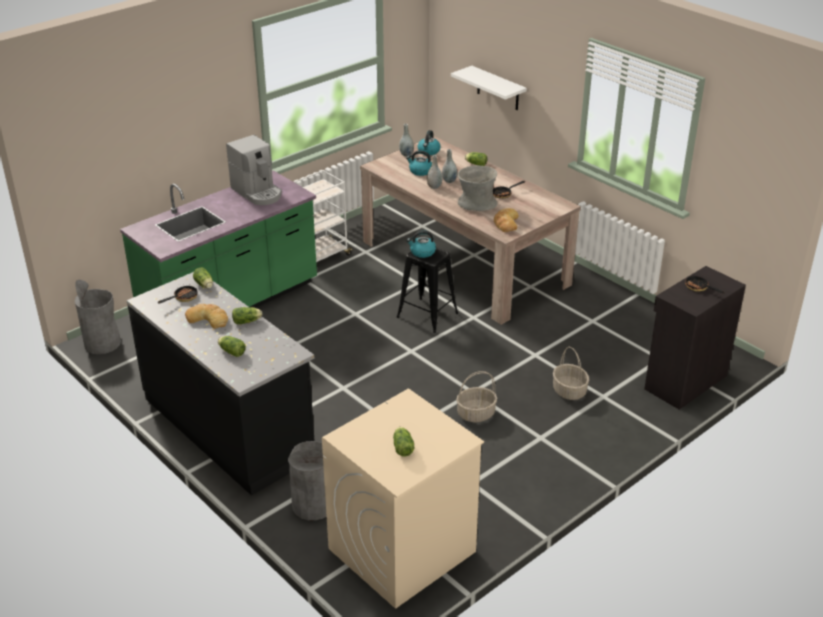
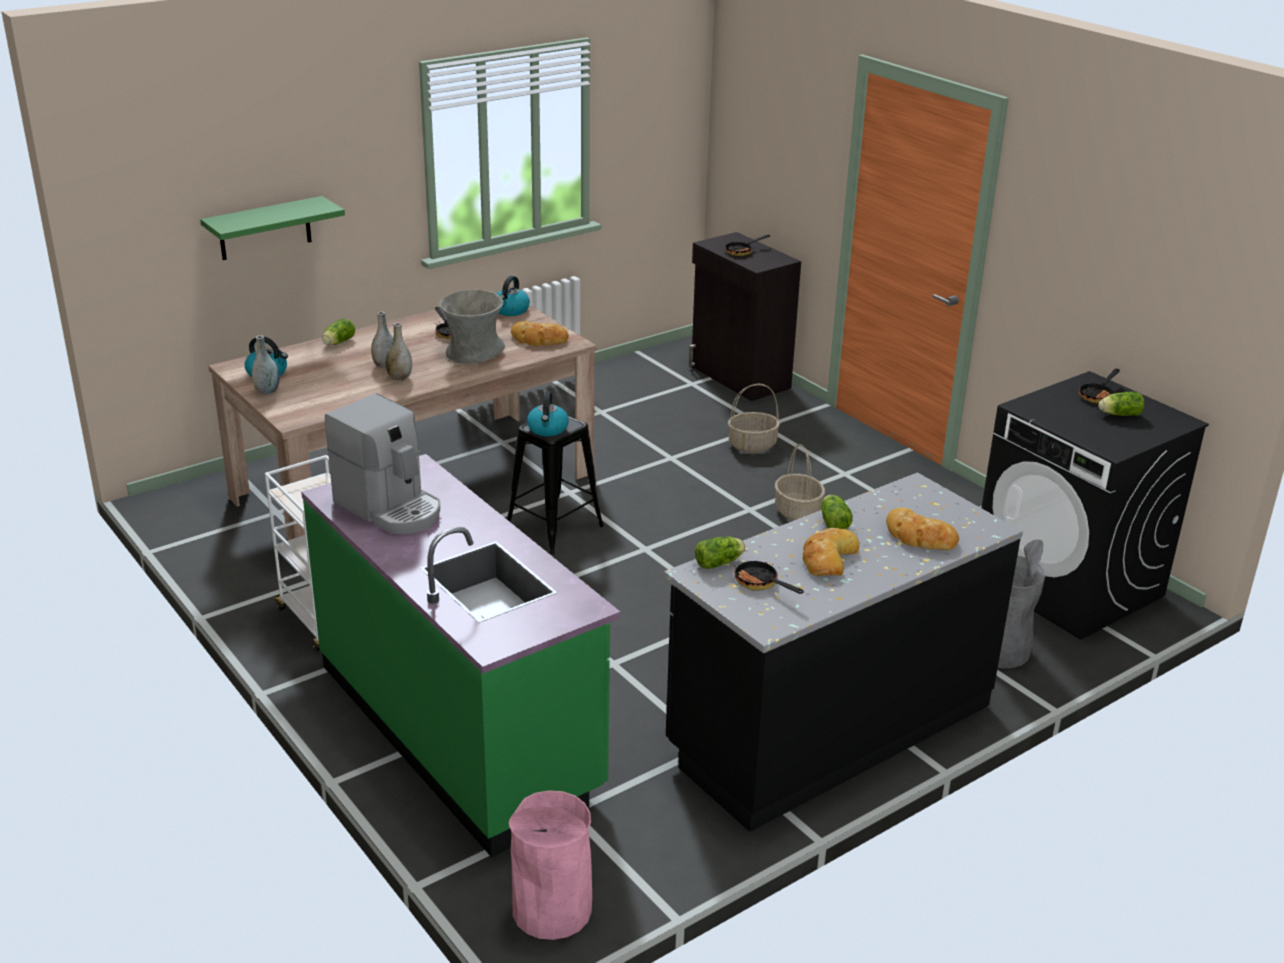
camera: 85 degrees left, 5 degrees down
(102, 343) = (551, 909): grey trash can -> pink trash can
(231, 351) = (919, 537): lettuce -> bread
(257, 192) = (390, 508): coffee machine -> coffee machine turned 75 degrees clockwise
(401, 551) = (1068, 585): beige washing machine -> black washing machine
(420, 171) = (337, 384): kettle -> kettle (511, 310)
(435, 440) = (1098, 395): none -> frying pan
(498, 89) = (265, 228): white shelf -> green shelf

